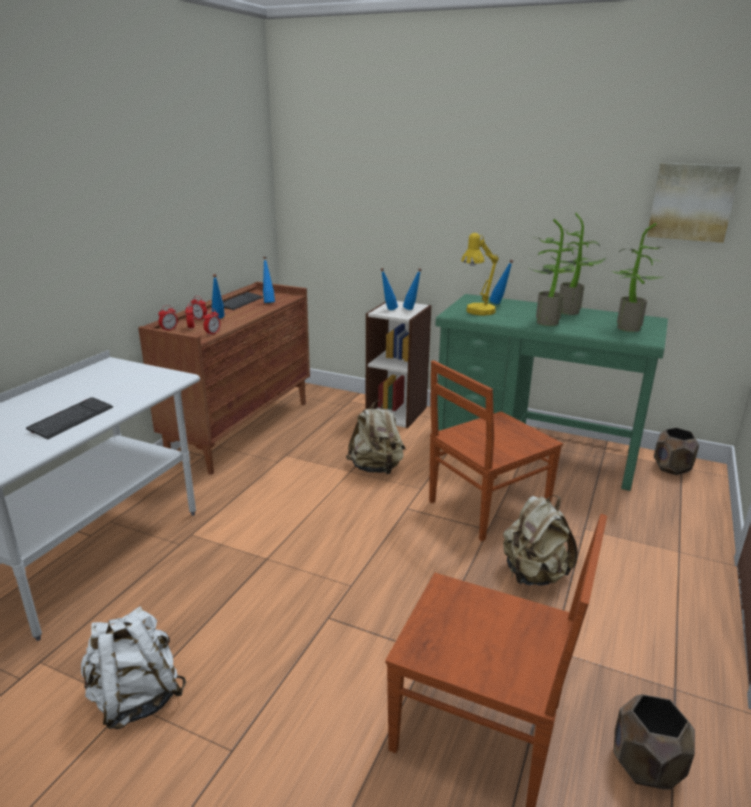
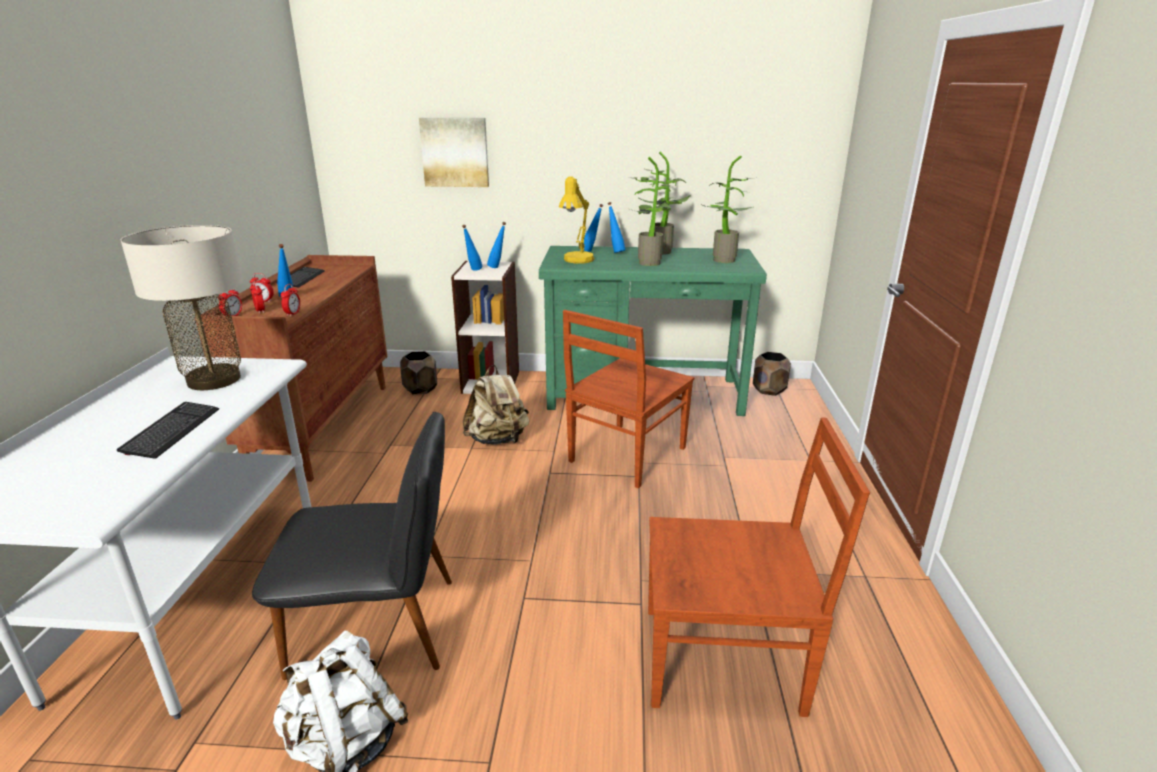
camera: 20 degrees left, 0 degrees up
(125, 382) = (214, 380): none -> table lamp
(201, 608) = (374, 626): none -> black chair
(268, 302) = (336, 275): blue bottle -> blue bottle (615, 252)
(534, 574) = (701, 508): beige backpack -> none
(645, 766) = (876, 647): brown planter -> brown planter (420, 389)
(692, 202) = (760, 136): picture -> picture (455, 152)

